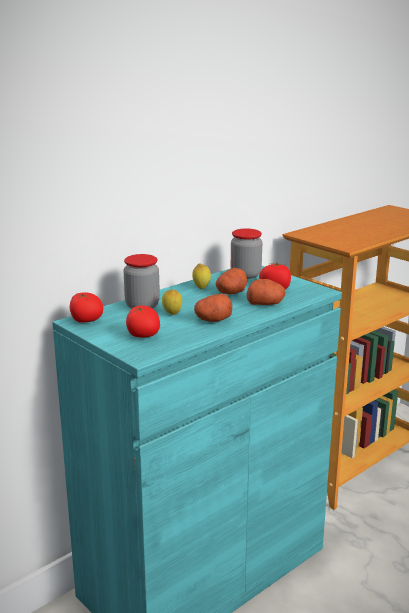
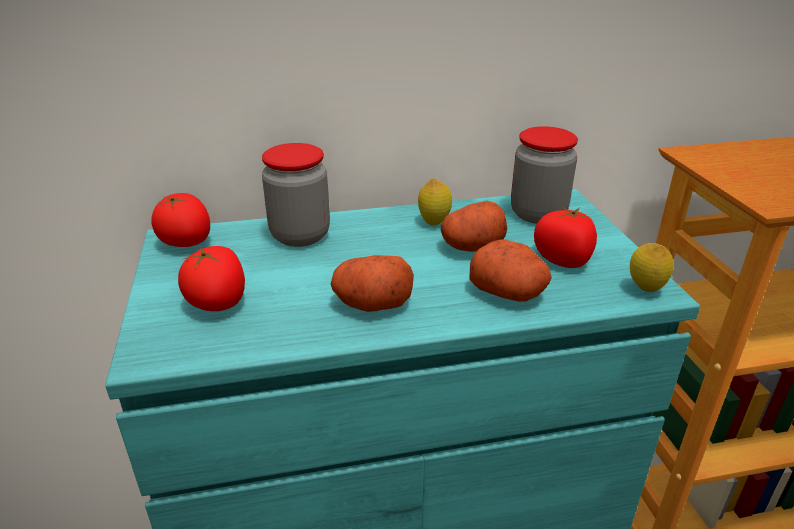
camera: 30 degrees right, 10 degrees up
(172, 314) = (321, 268): lemon -> lemon (645, 290)

